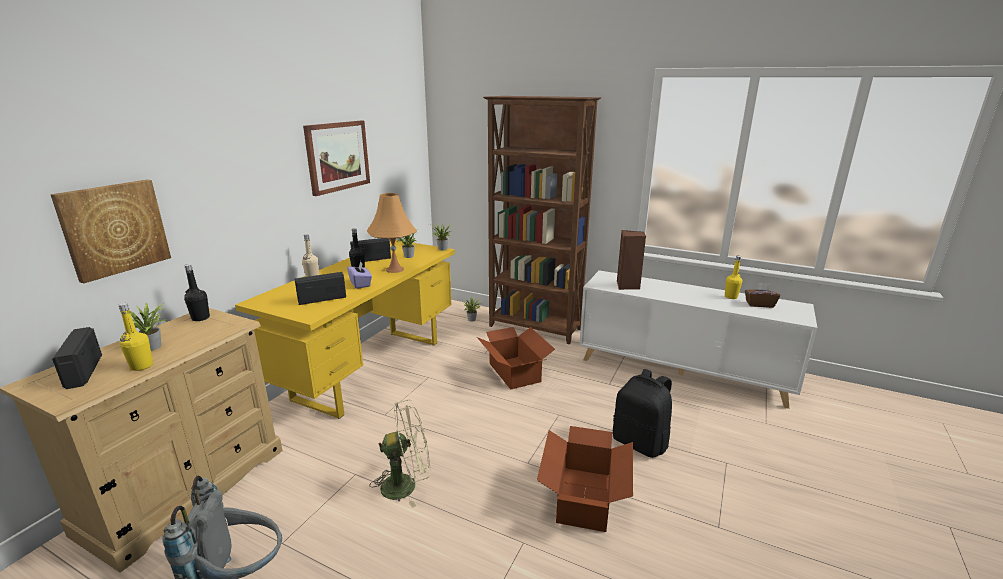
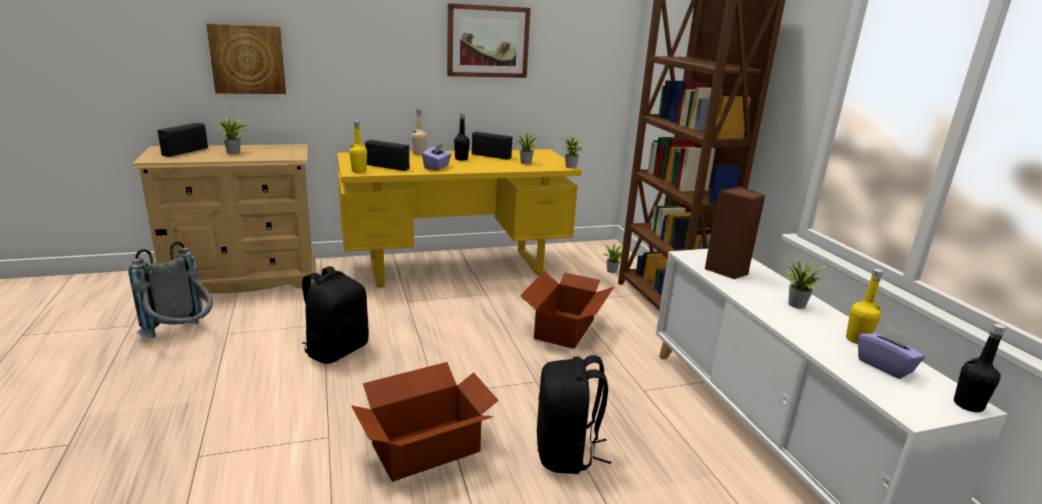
camera: 45 degrees right, 0 degrees up
(141, 366) = (206, 158): yellow bottle -> yellow bottle (359, 171)
(200, 318) = (288, 148): black bottle -> black bottle (968, 405)
(395, 269) = (488, 167): orange table lamp -> none
(406, 484) = (336, 350): beige fan -> black backpack
(684, 291) = (796, 305): none -> potted plant
(759, 304) = (885, 366): brown tissue box -> purple tissue box

